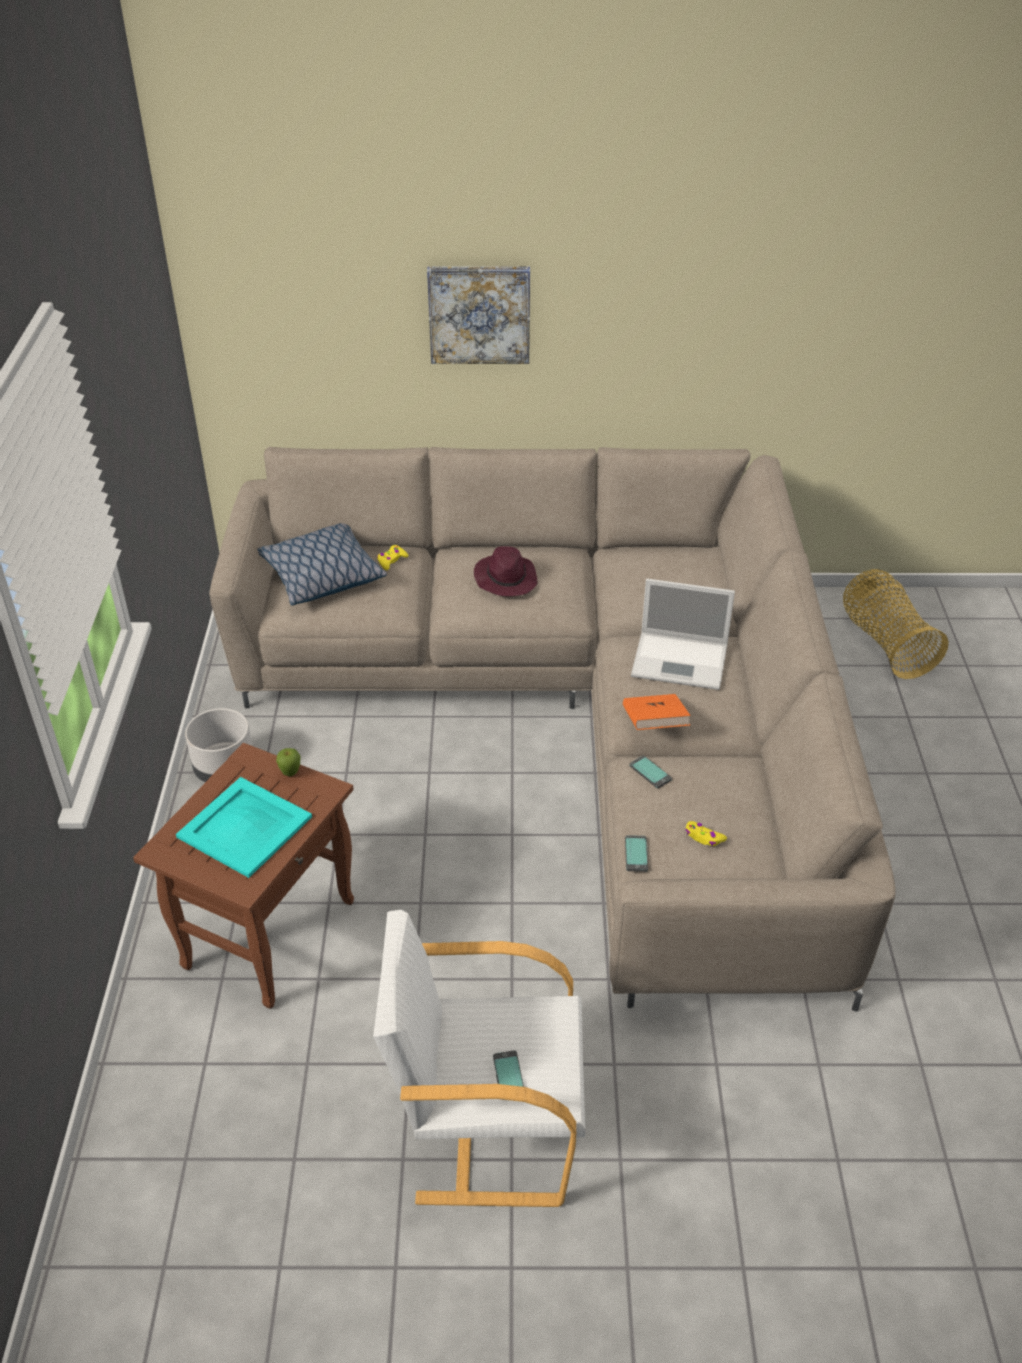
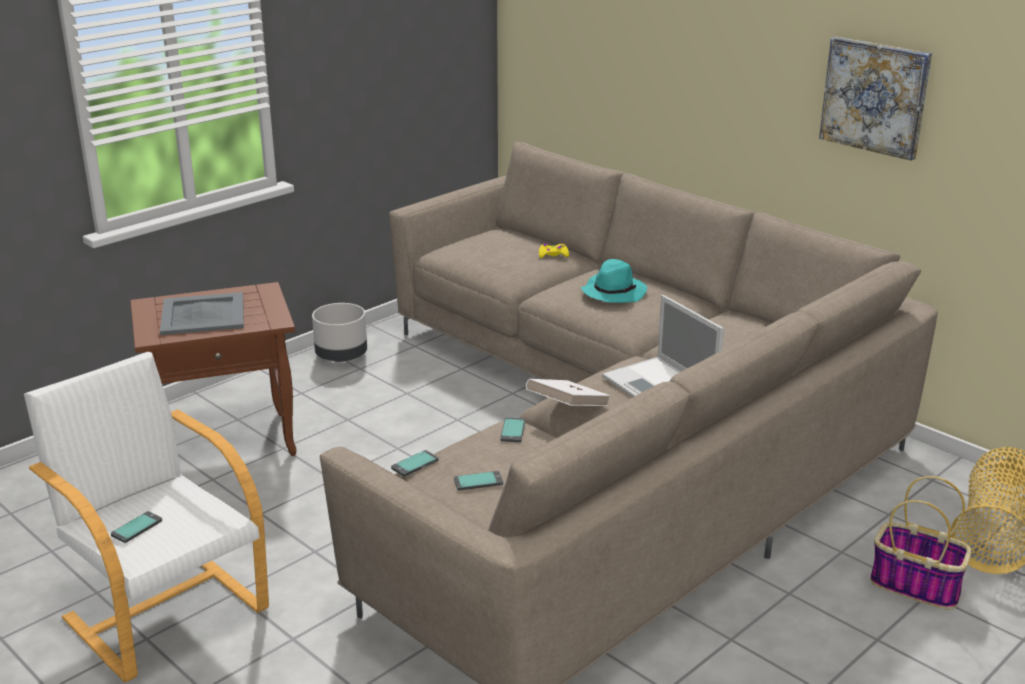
camera: 45 degrees right, 15 degrees down
(243, 827) = (202, 314): turquoise tray -> grey tray
(290, 774) = (272, 305): apple -> none
(321, 576) = (493, 245): pillow -> none
(479, 314) = (692, 58): picture -> picture (875, 97)
(505, 579) = (613, 292): purple hat -> turquoise hat
(654, 725) = (567, 409): orange book -> white book
(704, 837) = (478, 481): yellow game controller -> phone
(896, 715) = (917, 586): none -> basket

